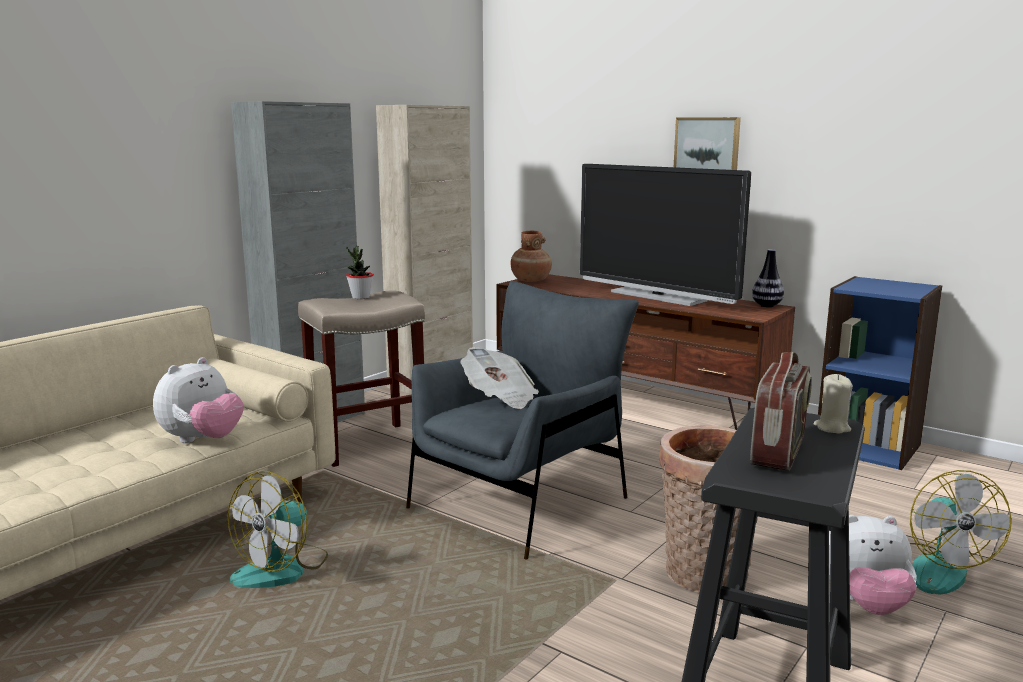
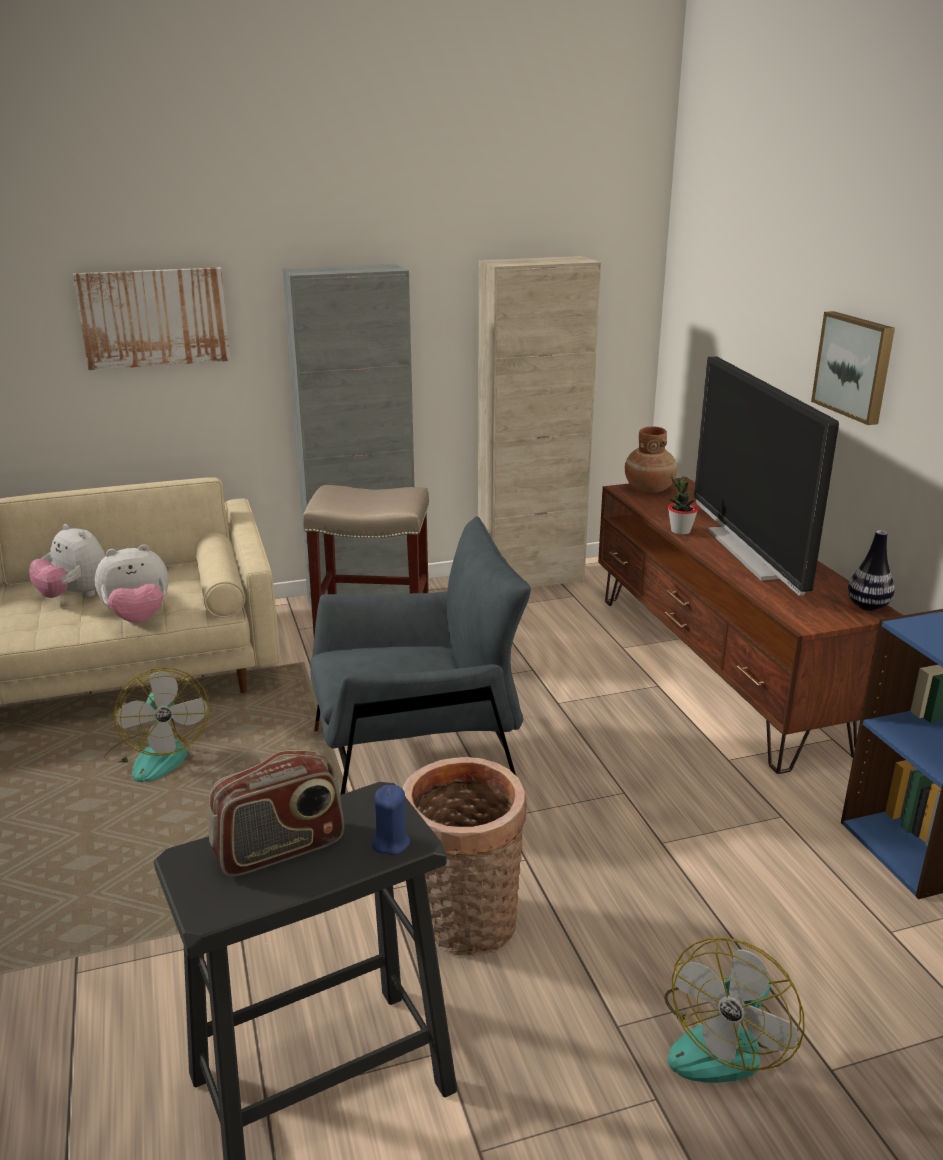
camera: 35 degrees right, 10 degrees up
(110, 147) = (154, 317): none -> picture
(282, 568) = (157, 754): fan -> fan turned 90 degrees counterclockwise
(360, 297) = (372, 493): potted plant -> potted plant (680, 531)
(500, 397) = (399, 650): newspaper -> none
(832, 428) = (390, 842): beige candle -> blue candle
(865, 604) = (577, 1041): plush toy -> plush toy (75, 596)

